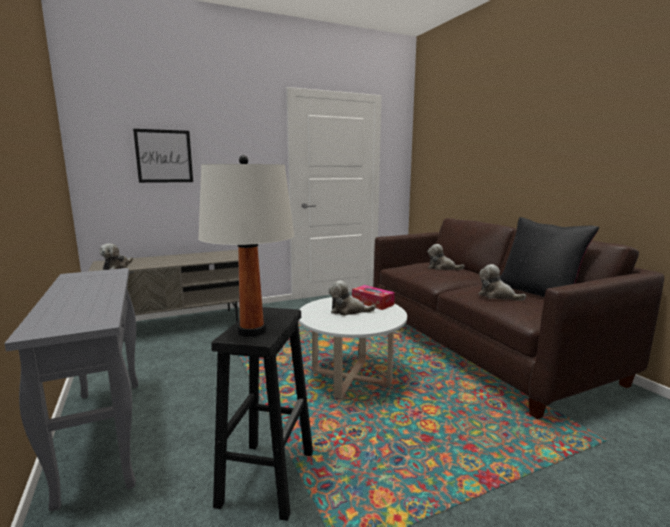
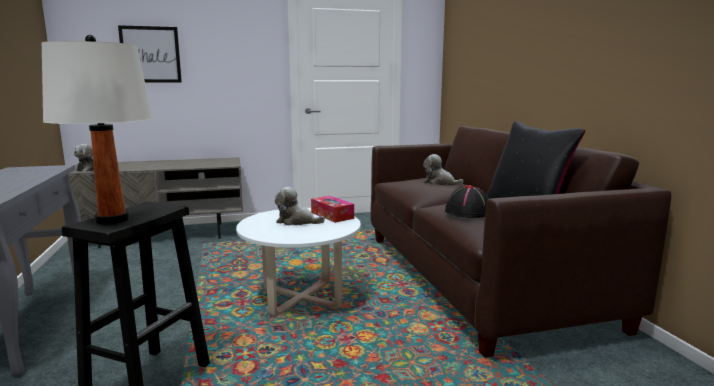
camera: 10 degrees right, 0 degrees up
(497, 296) = (468, 212): plush toy -> black hat

